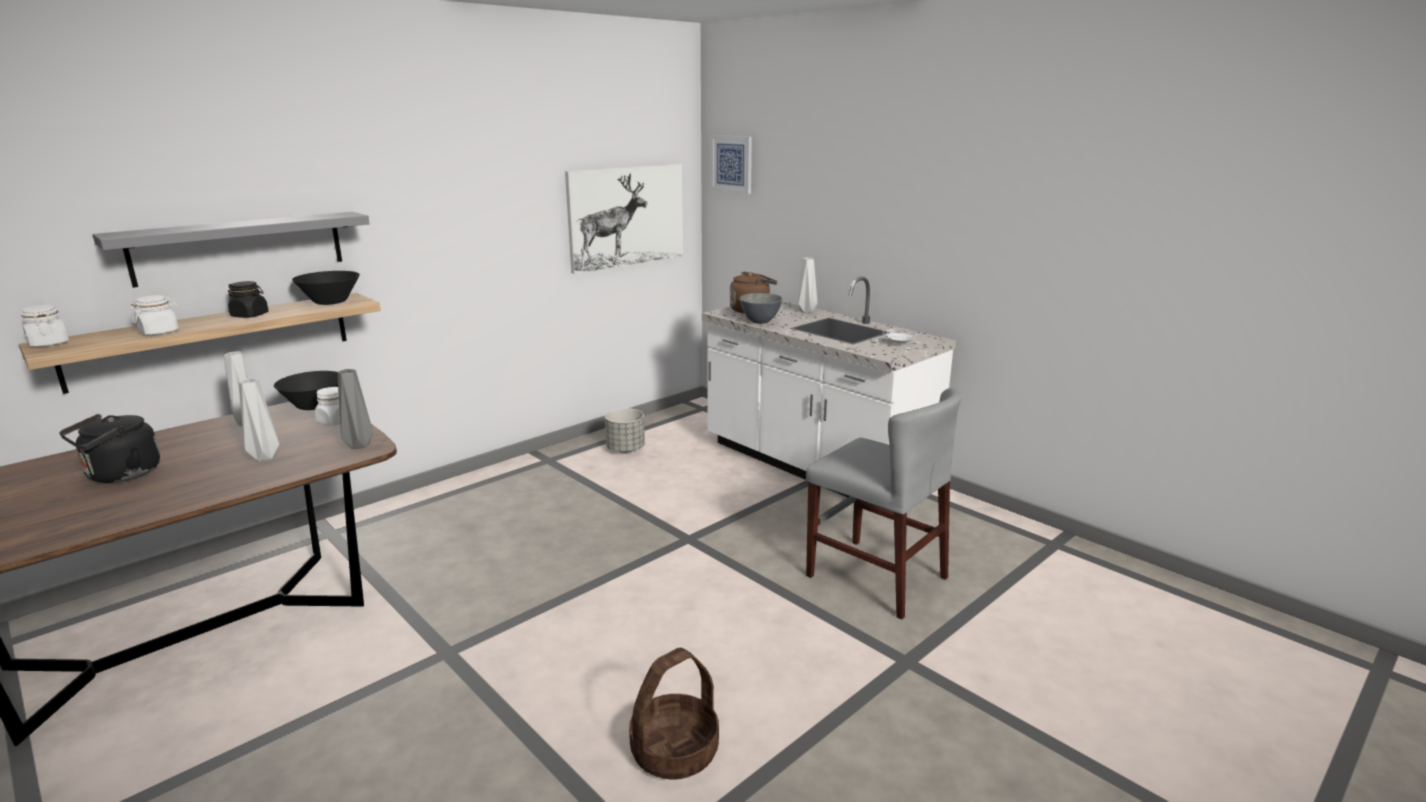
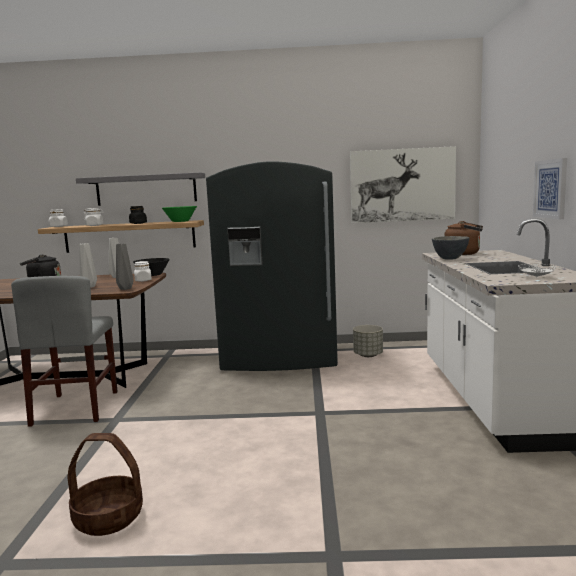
camera: 45 degrees right, 10 degrees down
(330, 302) = (180, 221): black bowl -> green bowl
(523, 485) = (280, 358): none -> grey fridge
(732, 164) = (492, 141): picture -> picture (551, 189)
(806, 311) = (509, 257): grey vase -> none
(876, 577) = (415, 488): grey chair -> grey chair (76, 407)

